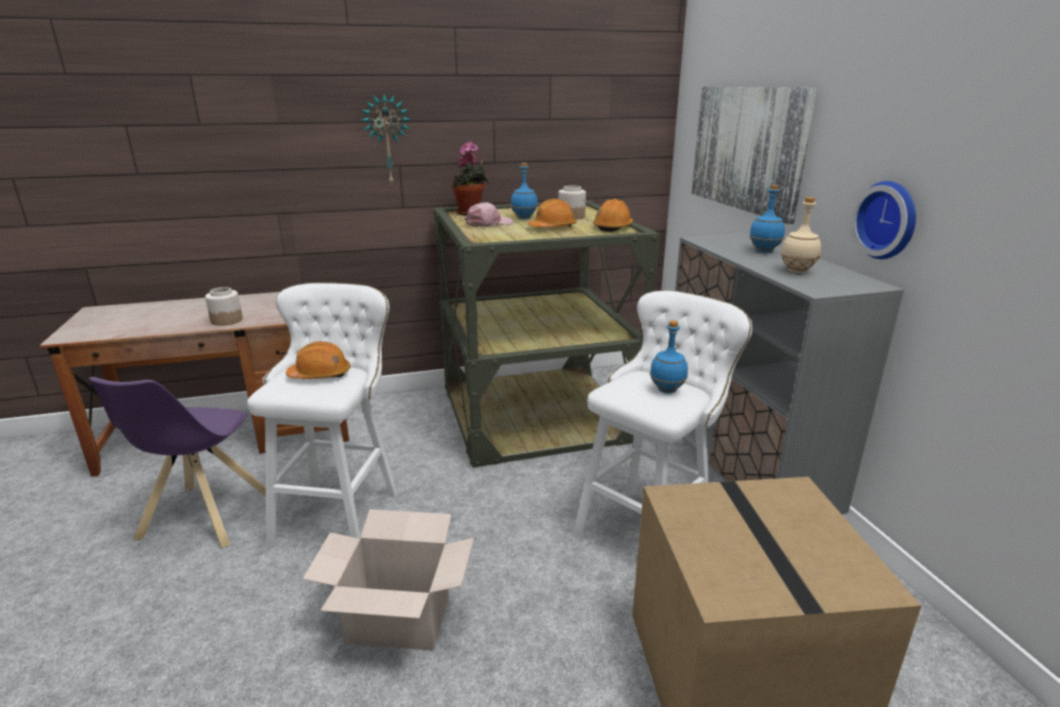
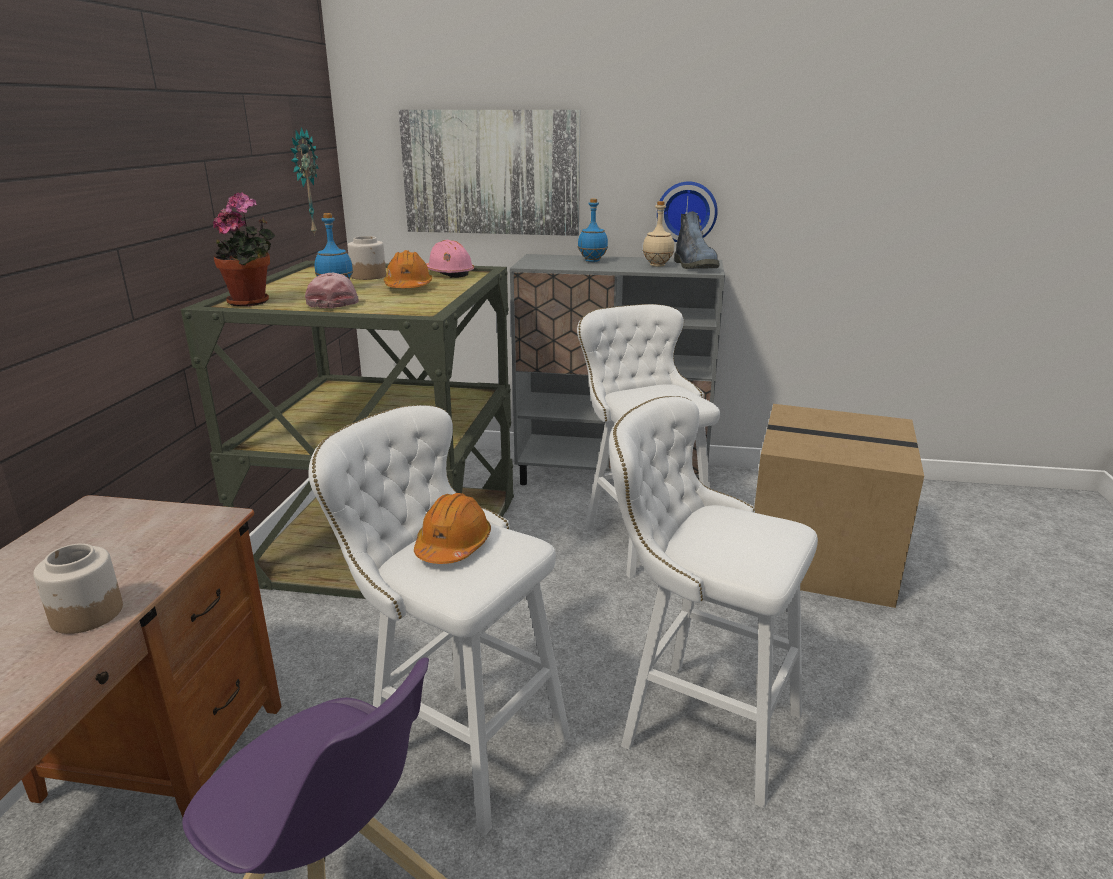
camera: 65 degrees left, 0 degrees up
(387, 140) = (99, 205): wall clock -> wall clock (303, 183)
(399, 618) = (692, 720): cardboard box -> white stool
(613, 227) = (449, 273): orange hard hat -> pink hard hat
(666, 390) = (662, 392): blue bottle -> none
(831, 283) = (695, 266): none -> boot

